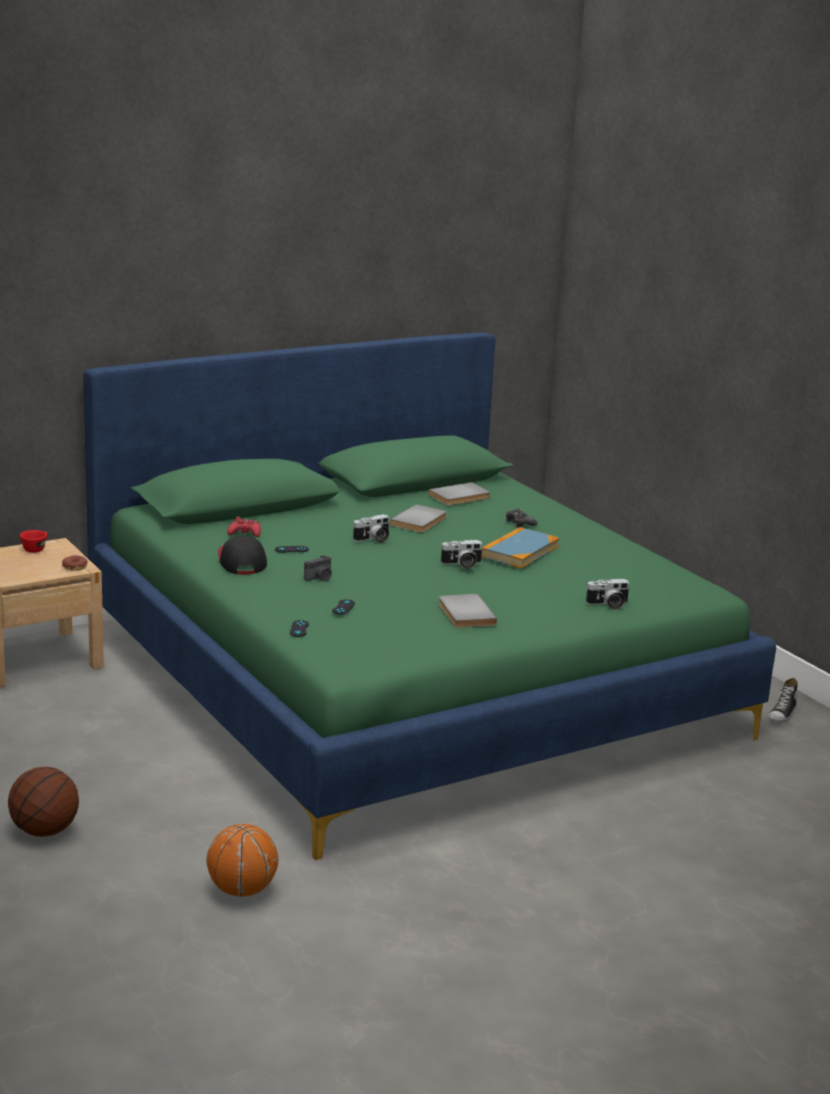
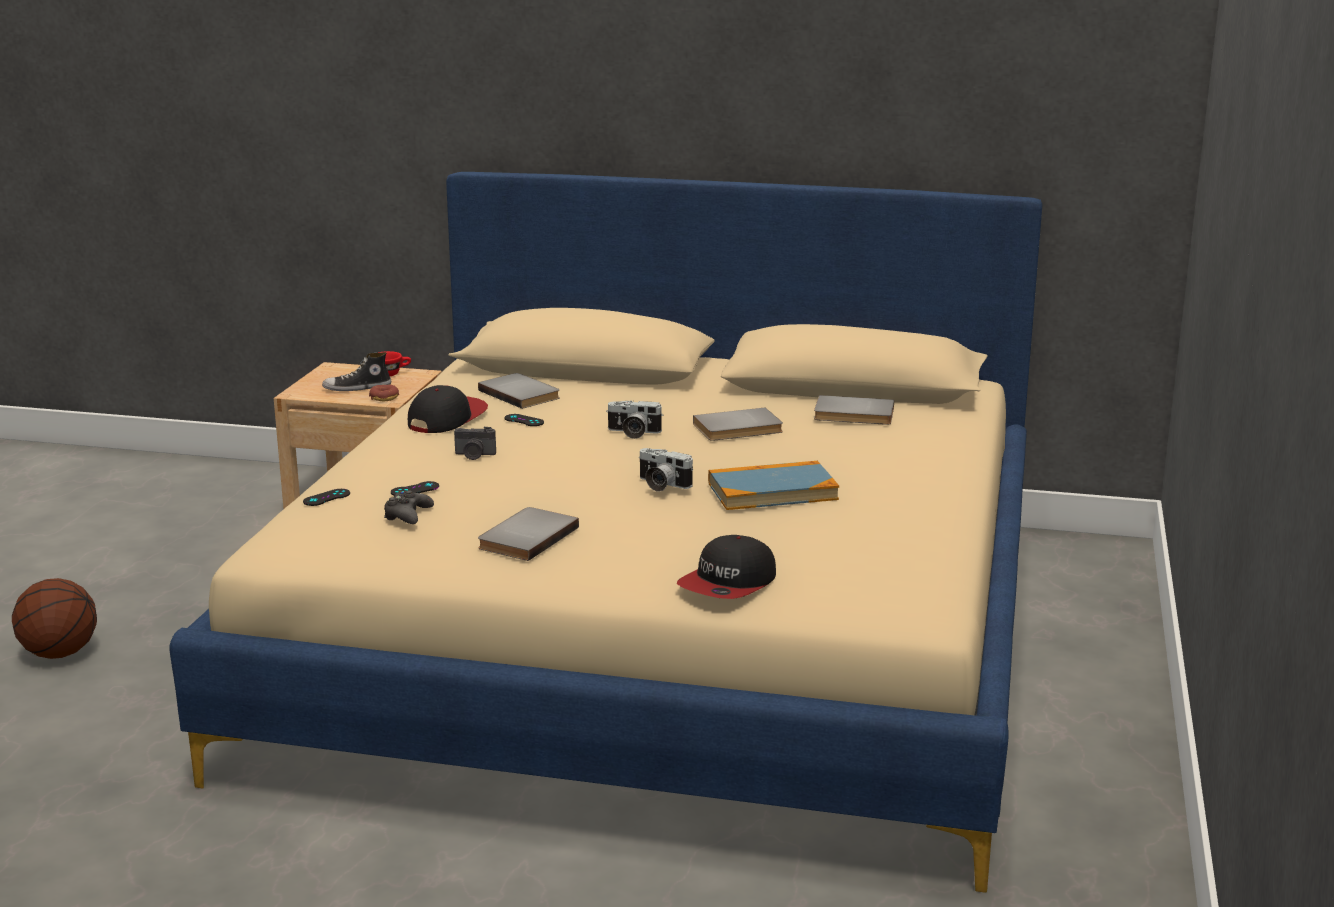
camera: 45 degrees right, 0 degrees up
(241, 891) = (76, 784): basketball -> none
(245, 533) = (521, 394): red game controller -> grey book
(407, 680) = (667, 639): green bed -> beige bed
(519, 523) = (859, 461): black game controller -> black game controller (407, 515)
(608, 605) = (728, 584): camera -> cap
(782, 714) = (1097, 875): shoe -> shoe (357, 388)

